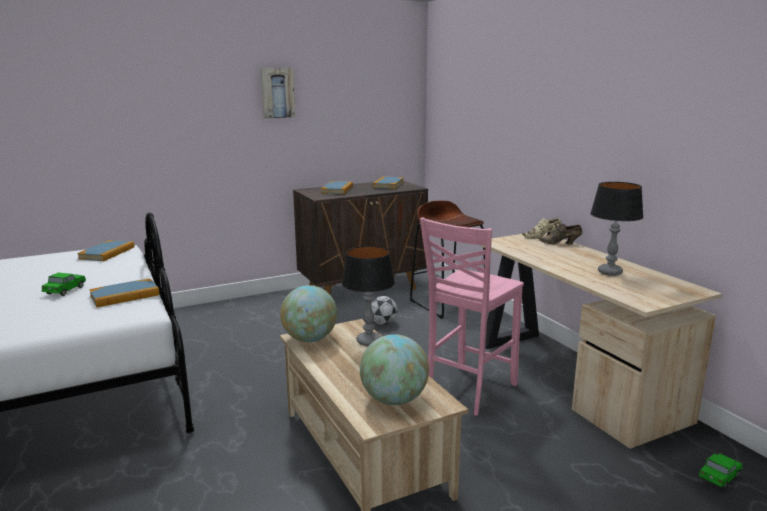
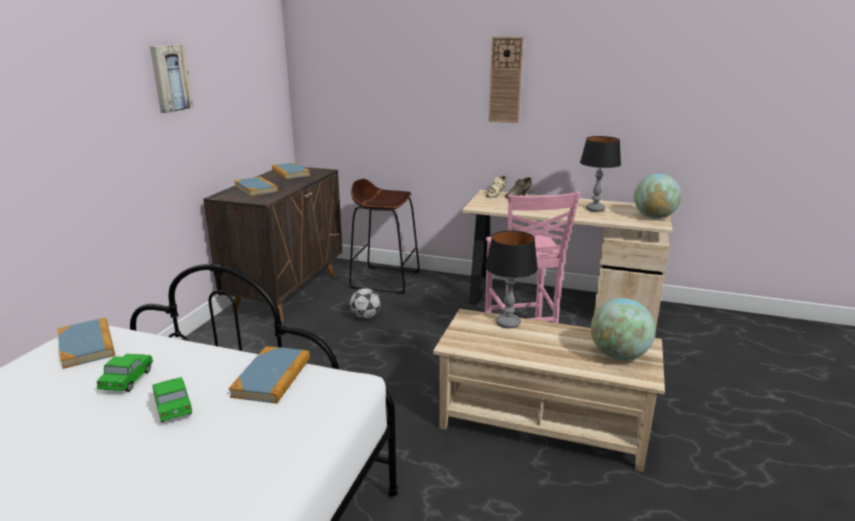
camera: 45 degrees left, 5 degrees up
(310, 339) = (465, 342): globe -> globe (654, 217)
(567, 111) = (505, 80): none -> wall clock
(719, 477) = (708, 327): toy car -> toy car (127, 380)

